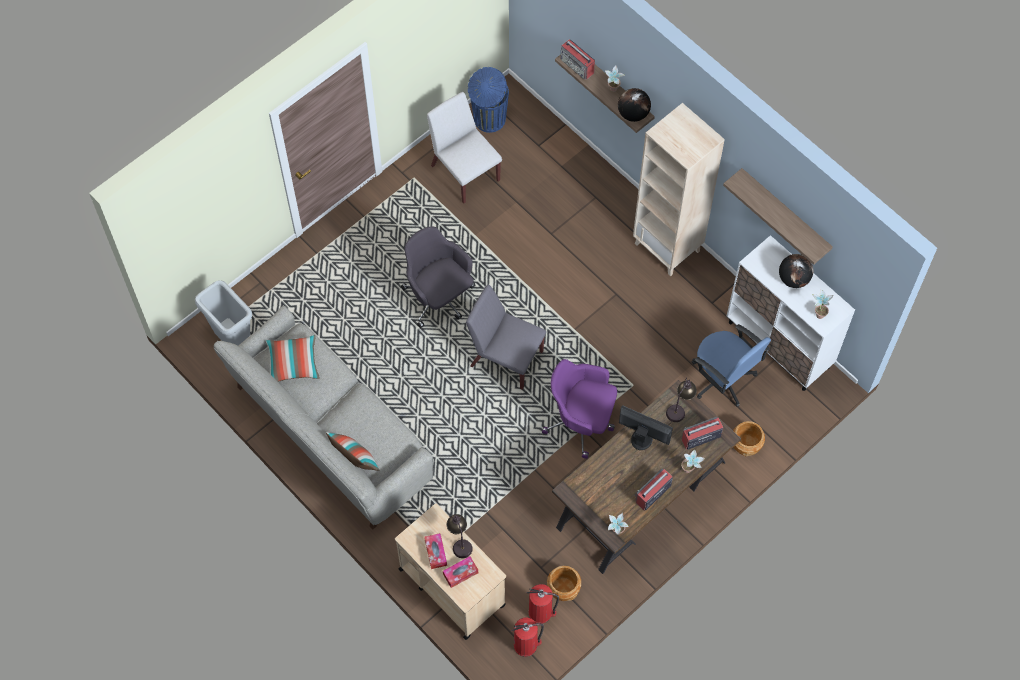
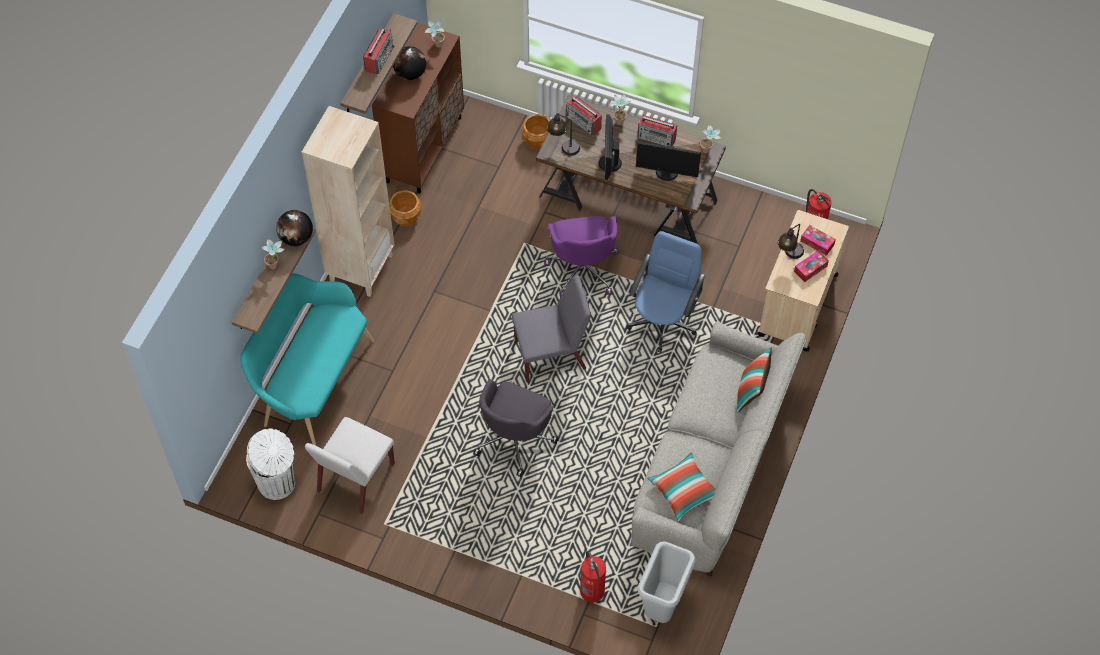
camera: 115 degrees left, 5 degrees down
(488, 119) = (278, 483): blue trash can -> white trash can
(505, 358) = (551, 354): grey chair -> grey chair turned 105 degrees counterclockwise
(541, 612) = (778, 231): fire extinguisher -> fire extinguisher (592, 590)
(563, 589) = (748, 222): brown planter -> brown planter (406, 217)
(568, 173) = (313, 383): none -> turquoise bench
(577, 66) = (258, 307): radio -> radio (379, 58)
(607, 483) = (667, 172): none -> monitor
(723, 379) = (481, 178): blue office chair -> blue office chair (663, 321)
(779, 345) = (424, 149): white cabinet -> brown cabinet

